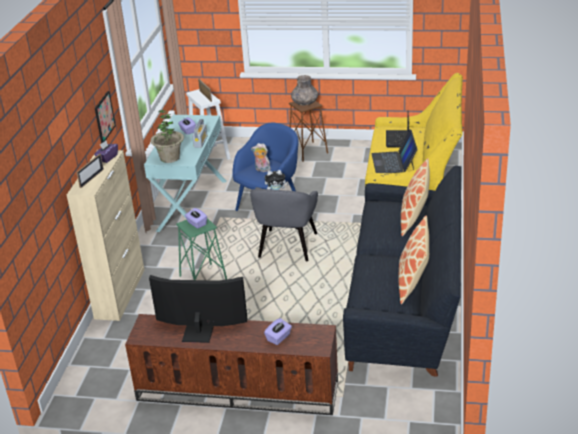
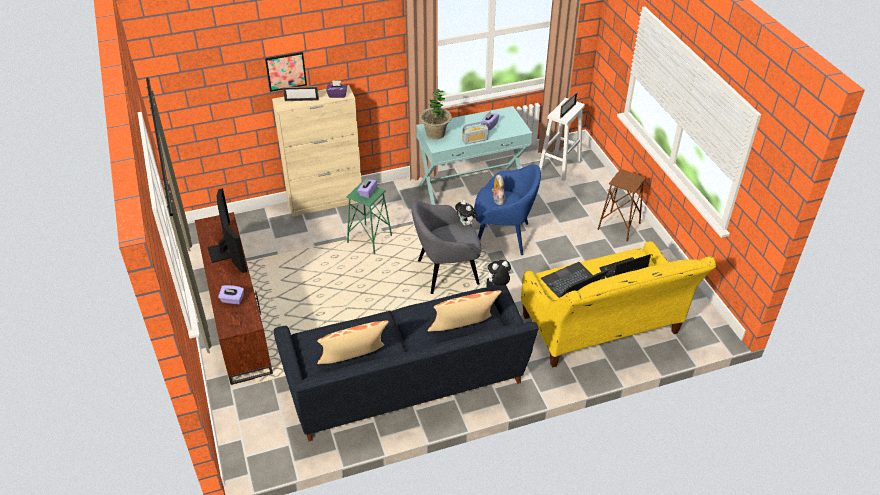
camera: 60 degrees right, 10 degrees up
(104, 117) = (378, 64): picture -> picture (286, 71)
(305, 103) = (628, 179): grey vase -> none
(379, 186) = (498, 284): none -> plush toy

